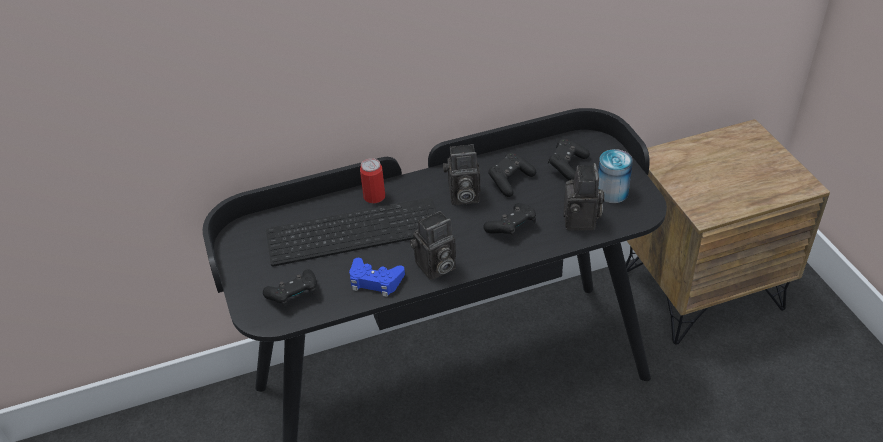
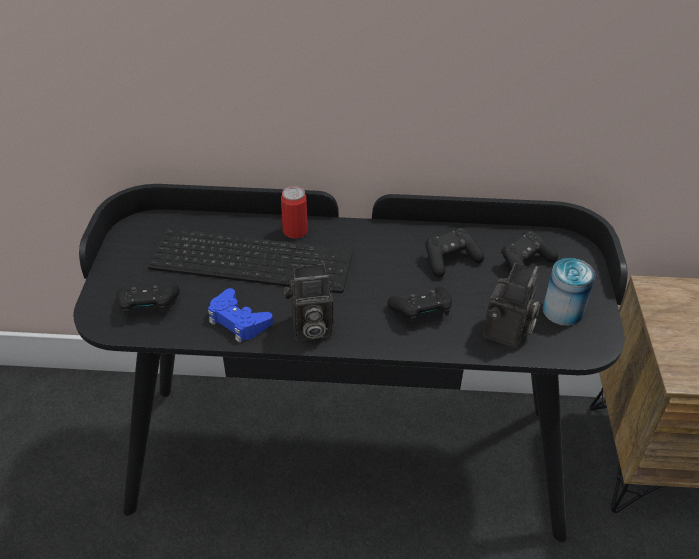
camera: 20 degrees right, 0 degrees up
(462, 197) = (387, 260): camera -> none

